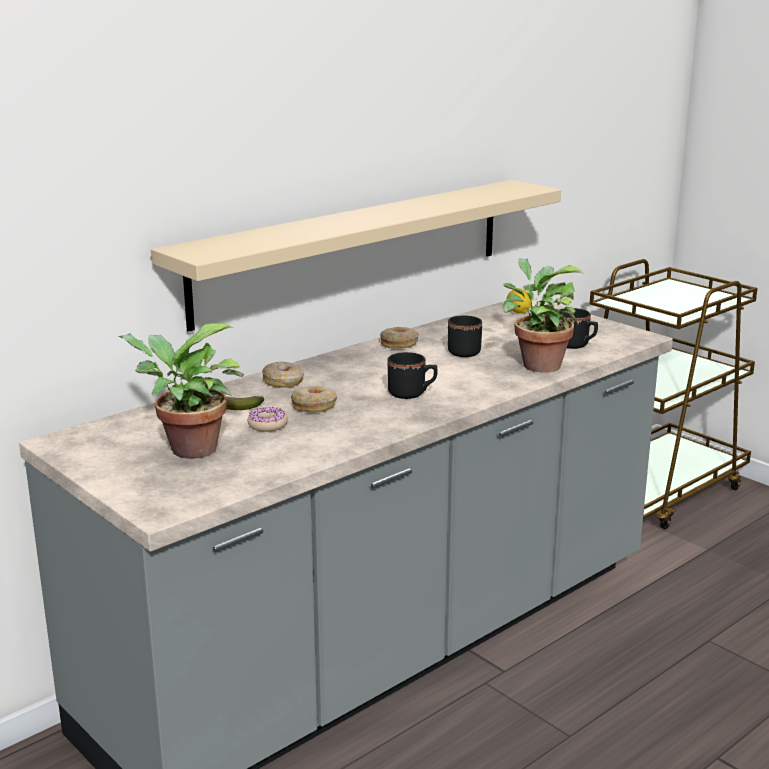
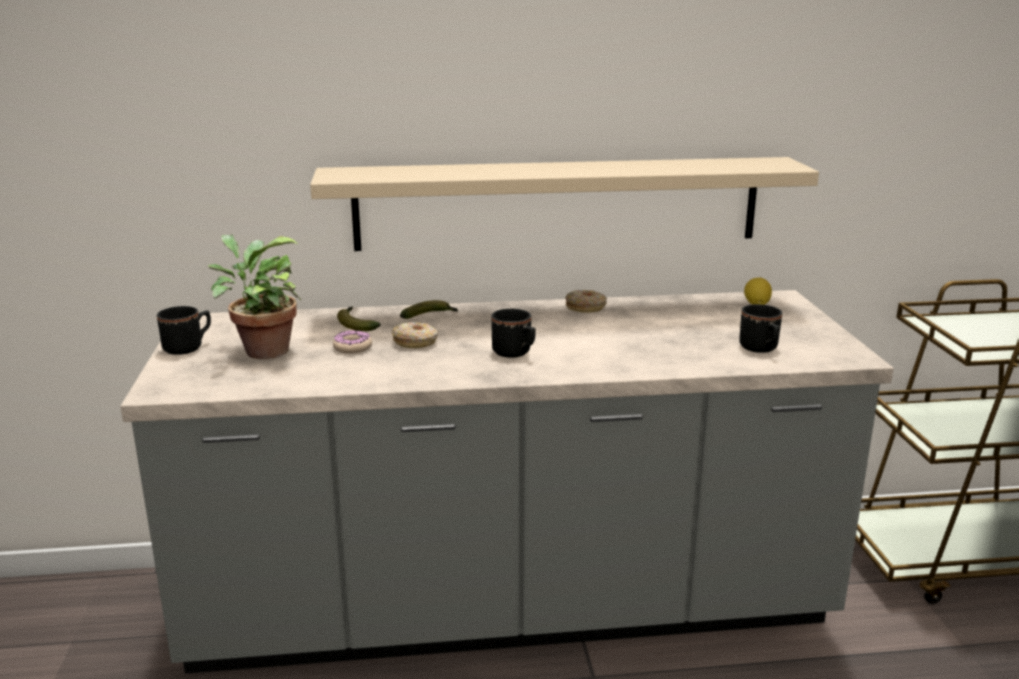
camera: 35 degrees right, 0 degrees up
(283, 382) = (430, 316): donut -> banana
(465, 350) = (636, 327): black mug -> black mug (188, 347)
(537, 364) = (684, 357): potted plant -> none

